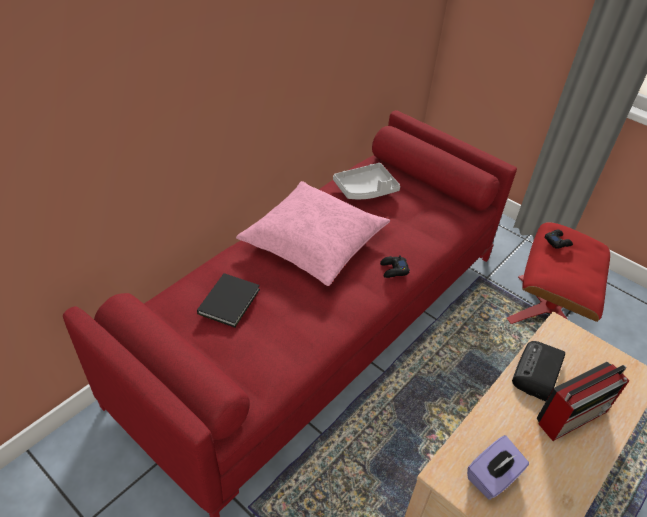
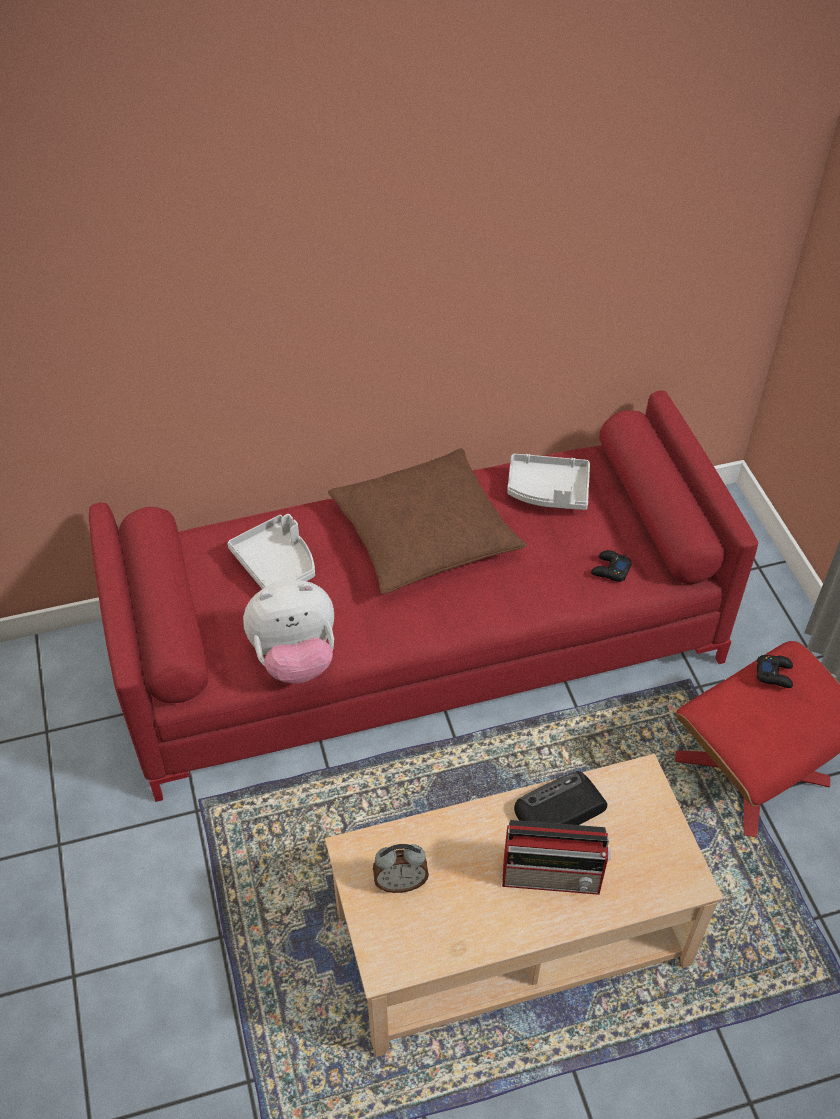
camera: 35 degrees right, 5 degrees up
(231, 300) = (277, 564): black book -> grey tray
(295, 358) = (295, 658): none -> plush toy
(313, 242) = (424, 534): pink pillow -> brown pillow
(393, 270) = (488, 610): black game controller -> black game controller (610, 570)
(493, 477) = (400, 882): purple tissue box -> alarm clock

